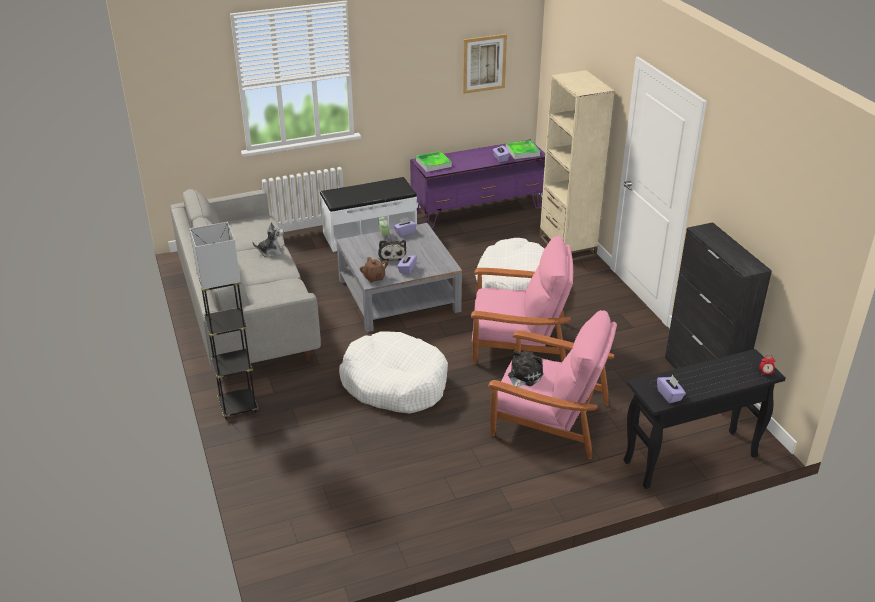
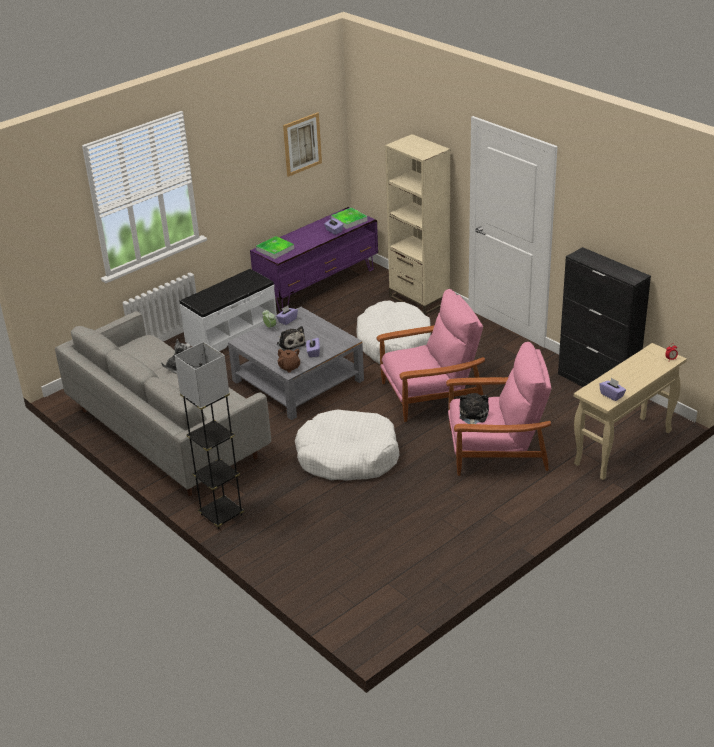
camera: 20 degrees left, 0 degrees up
(689, 460) = (623, 448): black console table -> beige console table

